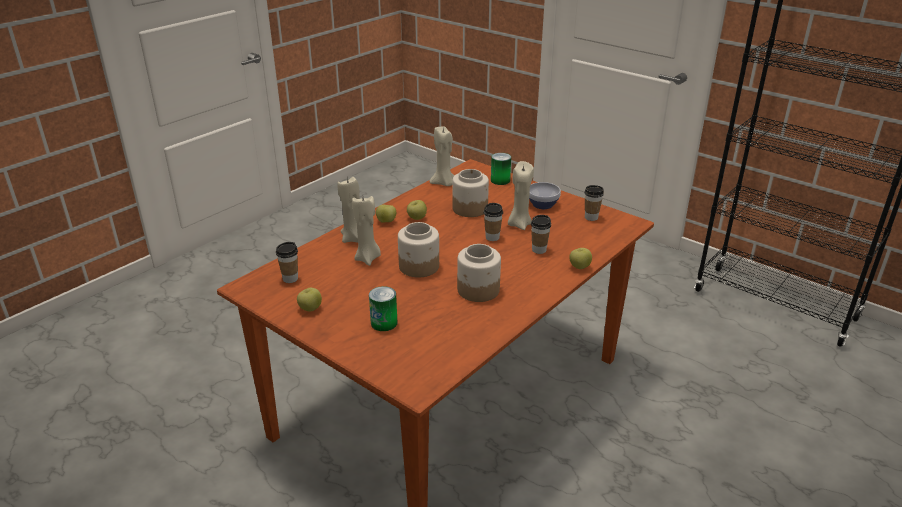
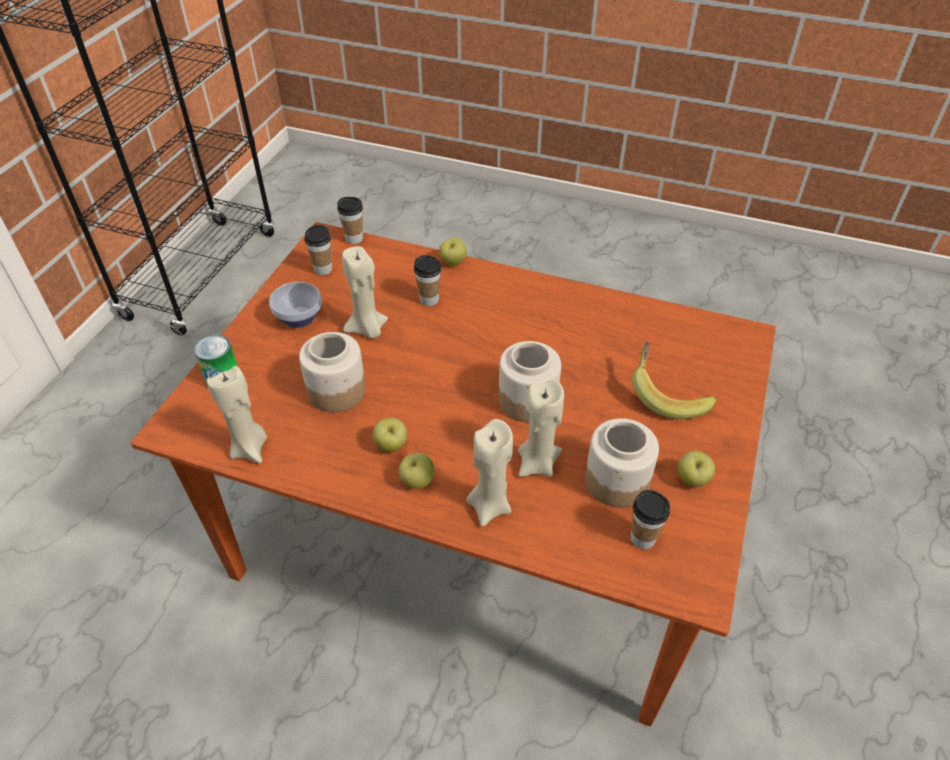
camera: 110 degrees left, 15 degrees up
(384, 323) = (667, 394): can -> banana
(478, 290) = (549, 331): jar -> jar (617, 481)
(492, 237) = (415, 347): cup -> cup (354, 239)

